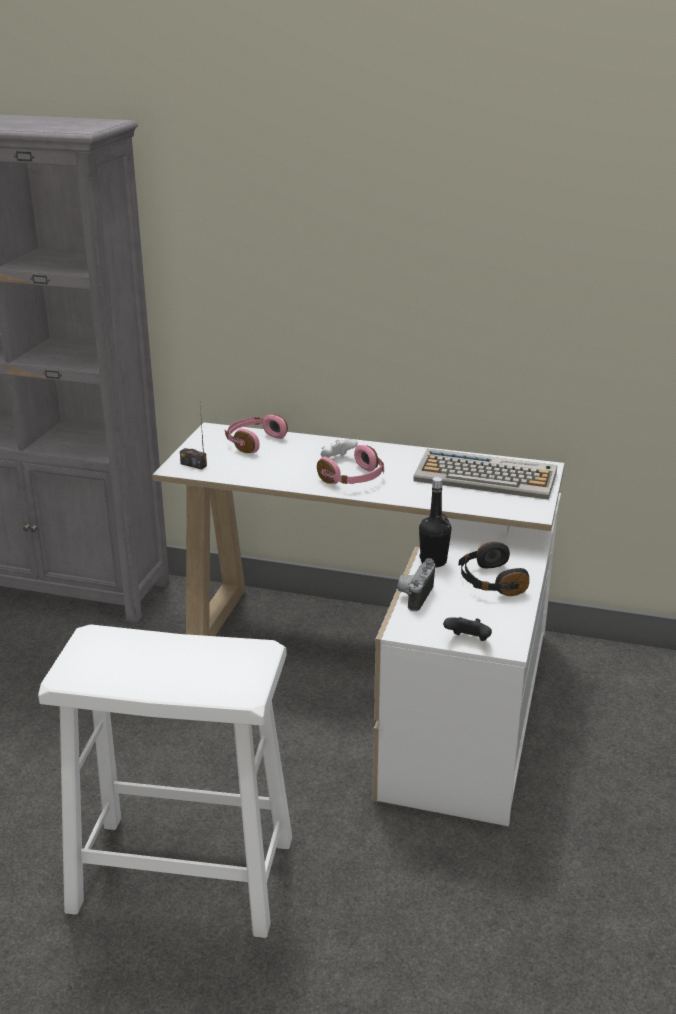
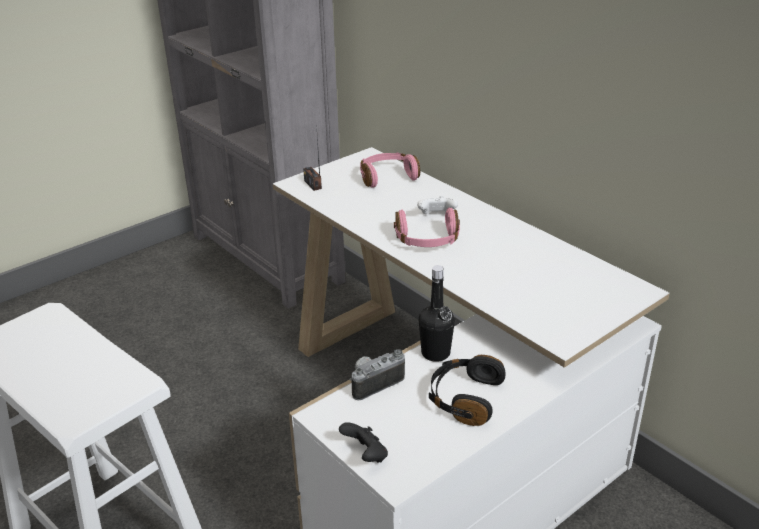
camera: 35 degrees right, 5 degrees up
(487, 477) = (560, 281): keyboard -> none

